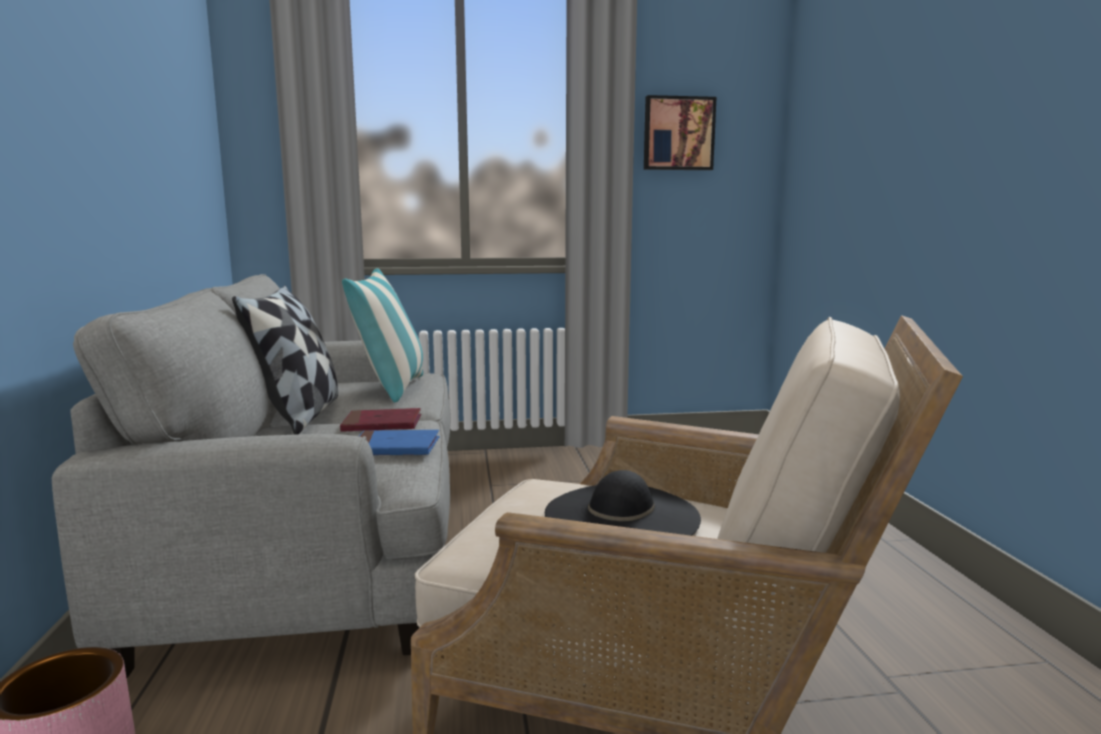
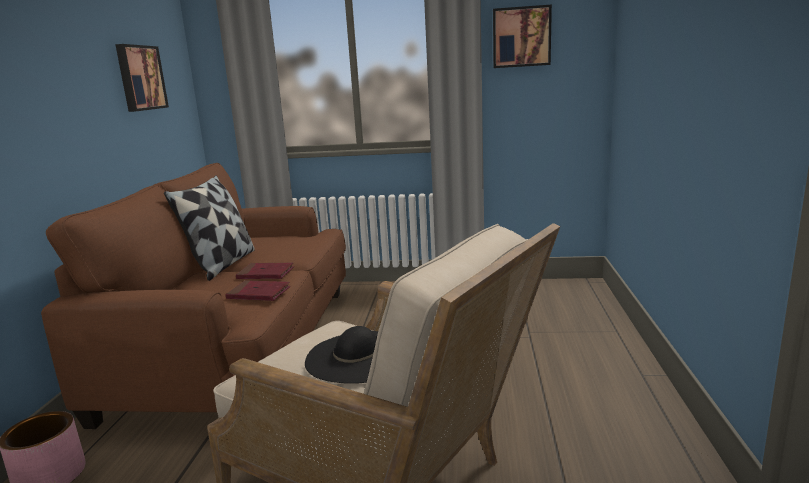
camera: 15 degrees right, 5 degrees up
(168, 135) = (140, 78): none -> picture
(322, 541) = (241, 346): grey sofa -> brown sofa
(391, 389) = (294, 243): pillow -> none
(395, 448) = (259, 294): blue book -> red book

